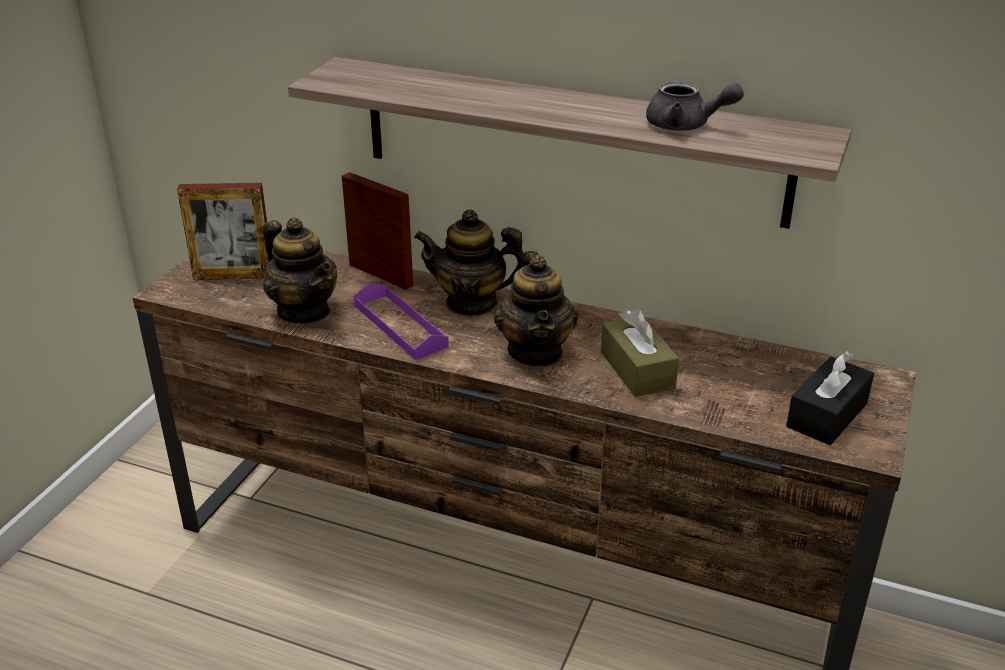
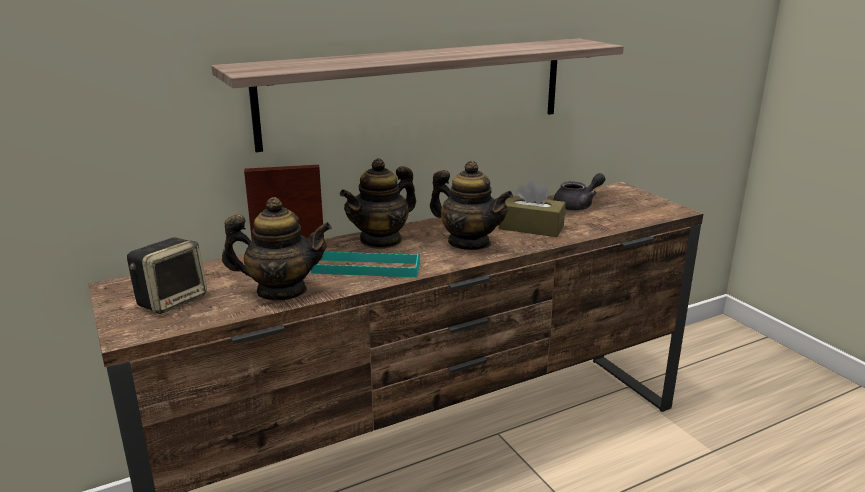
camera: 50 degrees left, 10 degrees down
(233, 276) = (172, 300): picture frame -> speaker
(400, 326) = (366, 268): purple tray -> turquoise tray
(686, 126) = (519, 47): grey teapot -> grey teapot (577, 206)
(827, 415) = (634, 207): black tissue box -> none

